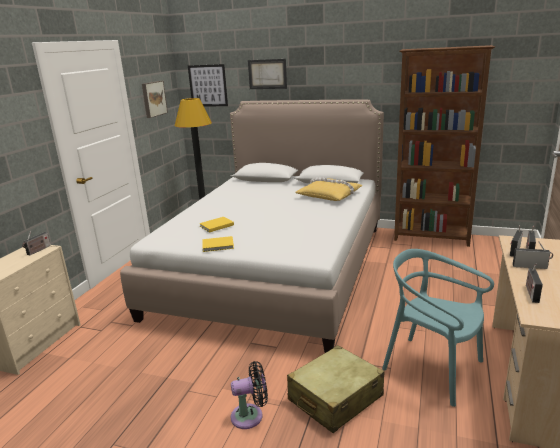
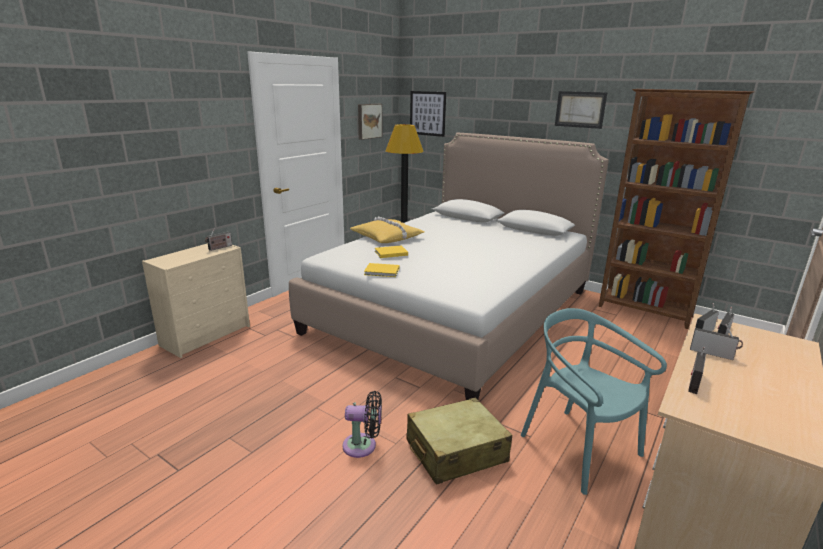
camera: 15 degrees right, 0 degrees up
(267, 74) = (488, 106): picture -> picture (580, 109)
(330, 195) = (526, 242): yellow pillow -> yellow pillow (387, 237)

